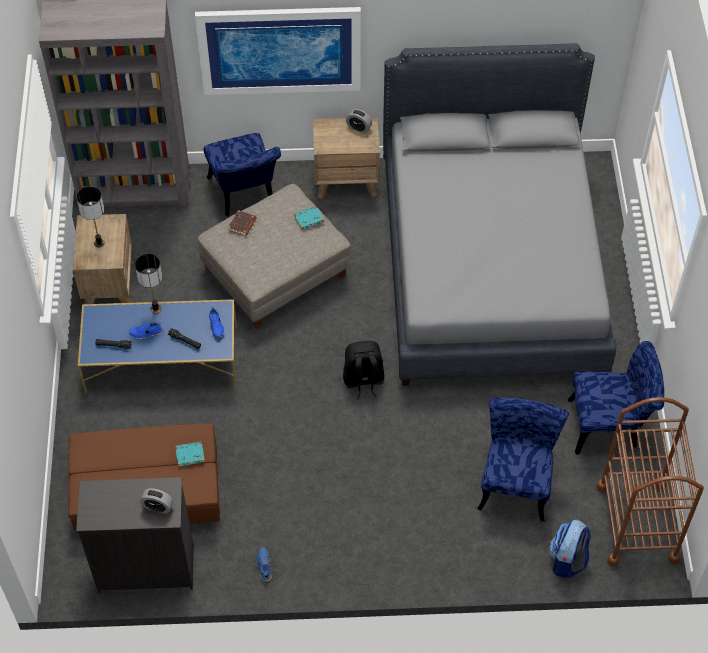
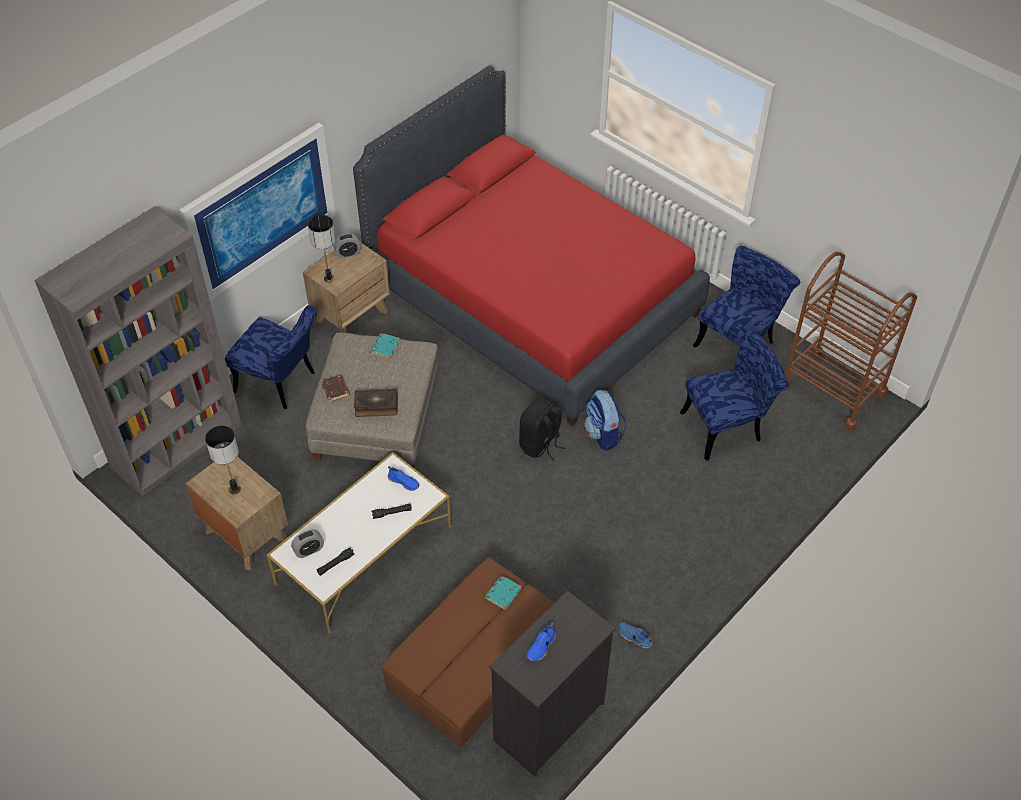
camera: 45 degrees left, 5 degrees down
(146, 333) = (351, 533): blue shoe -> blue shoe (542, 647)
(155, 308) = (336, 508): table lamp -> table lamp (328, 278)
(158, 506) = (578, 628): alarm clock -> alarm clock (309, 550)
(163, 359) = (365, 555): blue coffee table -> white coffee table
(254, 257) = (376, 406): none -> book
(490, 266) = (532, 298): grey bed -> red bed
(516, 481) = (728, 426): blue chair -> blue chair turned 105 degrees clockwise
(567, 560) = (823, 450): backpack -> backpack (603, 435)

